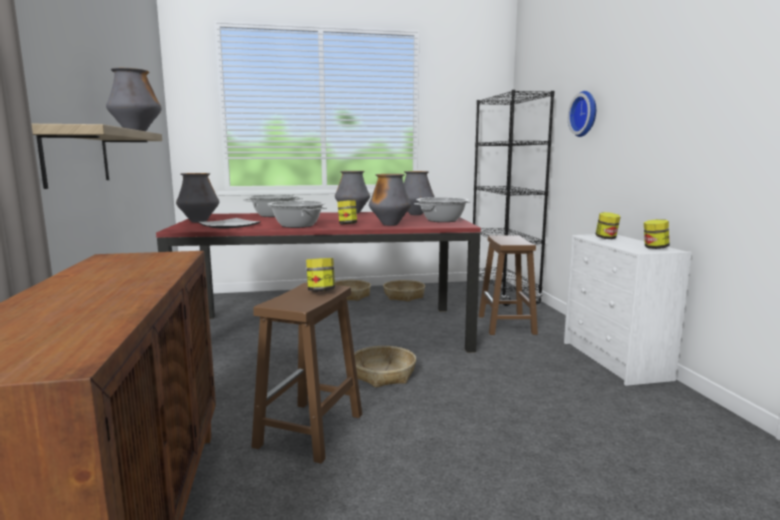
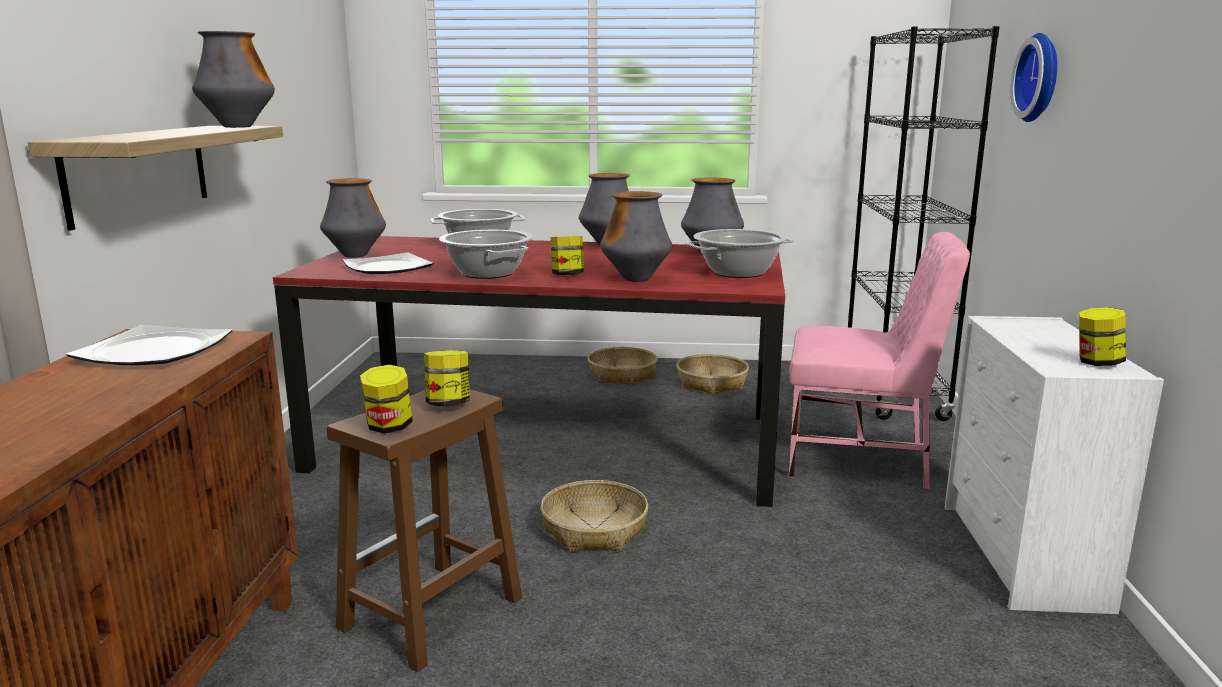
camera: 15 degrees right, 5 degrees up
(134, 262) = (154, 351): none -> plate
(507, 325) = (860, 459): brown stool -> pink chair
(606, 238) = (1028, 329): jar -> jar (388, 427)

